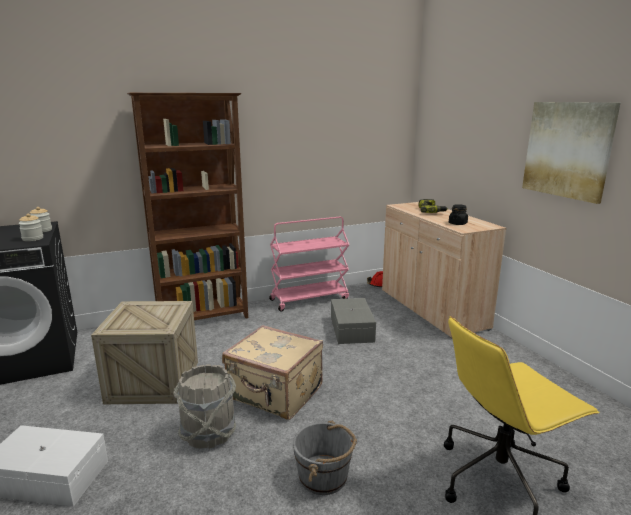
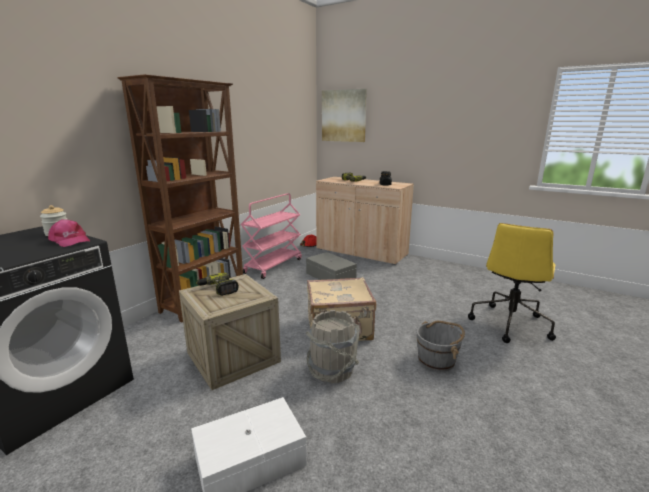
camera: 35 degrees left, 0 degrees up
(33, 238) = (69, 240): jar -> pink cap
(146, 309) = (218, 289): none -> power drill
(567, 150) = (455, 127): picture -> picture (344, 116)

